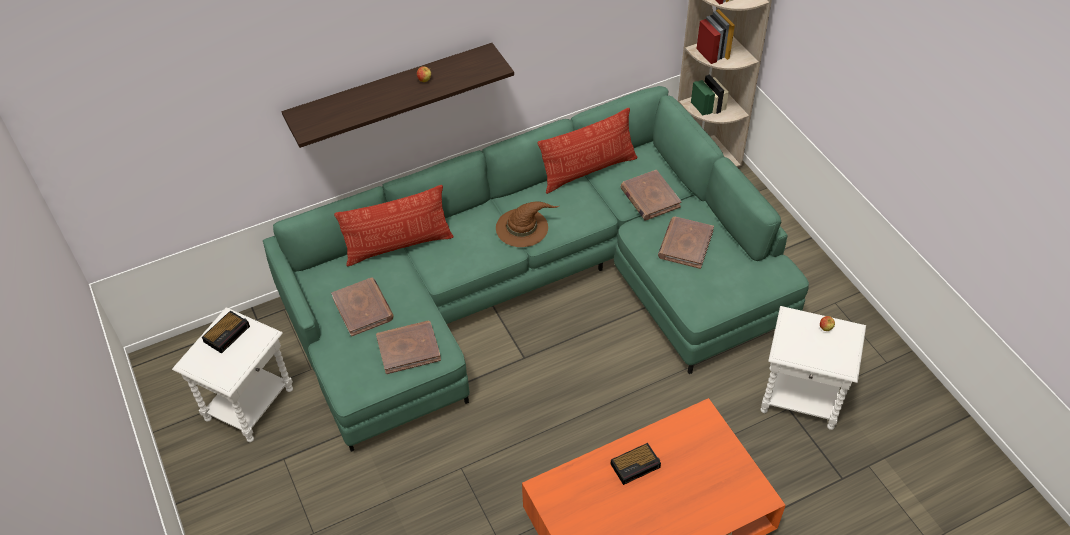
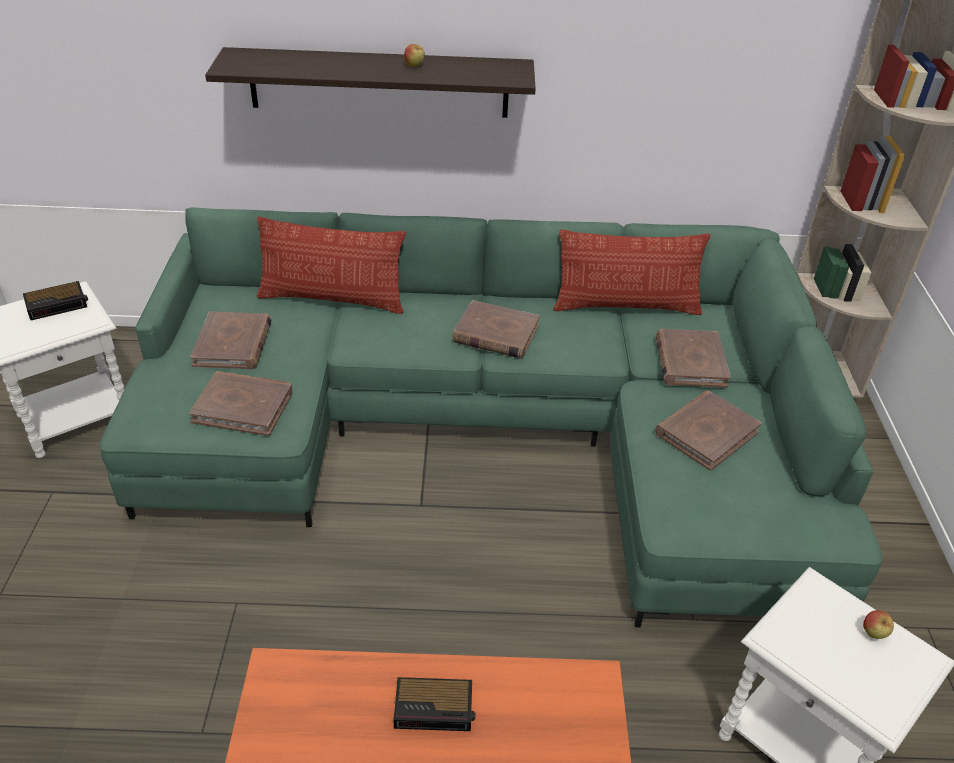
camera: 25 degrees right, 10 degrees down
(522, 227) = (496, 333): brown hat -> brown book

